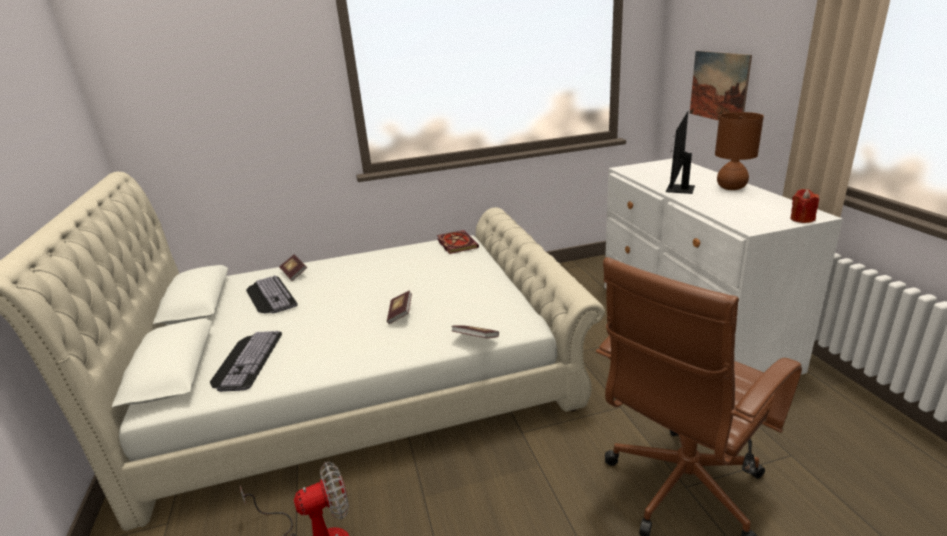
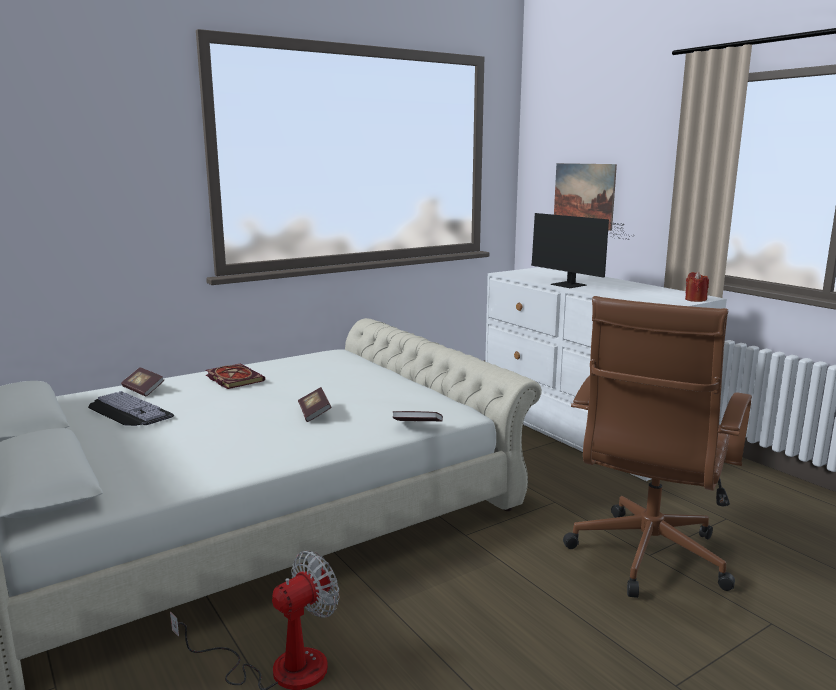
camera: 20 degrees left, 10 degrees down
(246, 360) = (144, 467): keyboard -> none
(456, 243) = (332, 355): book -> book (232, 378)
(678, 190) = (571, 286): monitor -> monitor turned 45 degrees counterclockwise
(731, 188) = (618, 283): brown table lamp -> none

